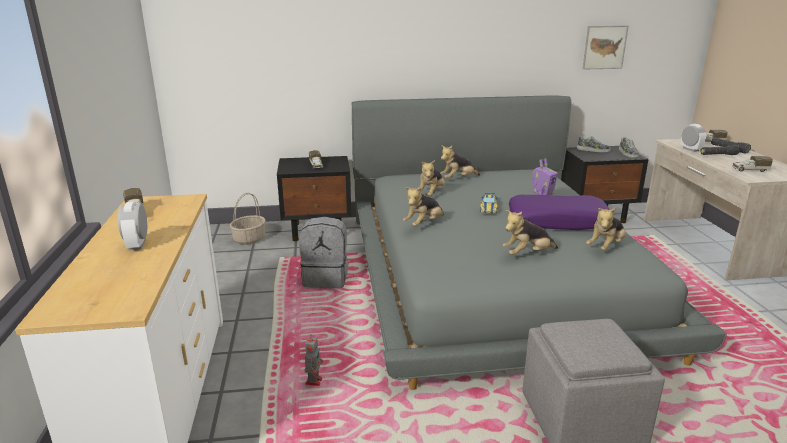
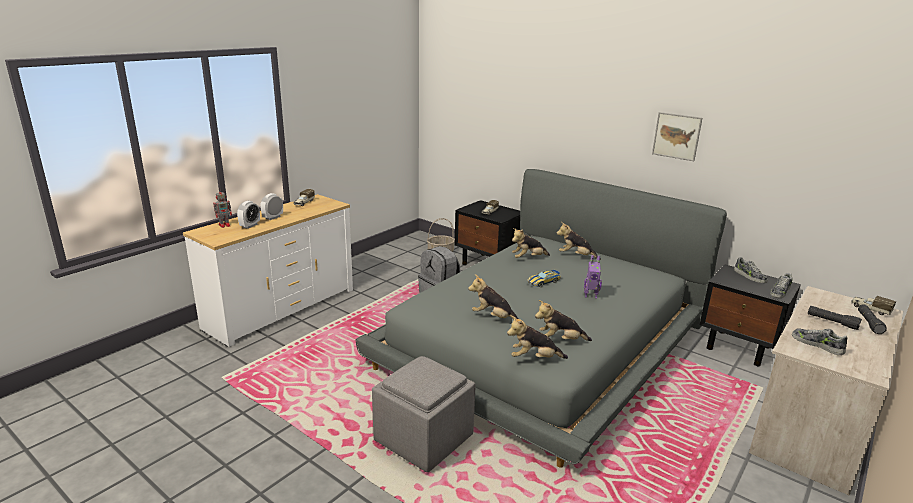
camera: 45 degrees right, 0 degrees up
(314, 381) = (341, 338): toy robot -> toy robot (225, 225)
(424, 224) = (477, 273): plush toy -> plush toy (534, 358)
(557, 221) = (569, 311): purple pillow -> none
(604, 47) = (788, 169): picture -> picture (676, 136)
(690, 149) = (815, 306): alarm clock -> alarm clock (250, 226)
(749, 170) = (817, 344): toy truck -> shoe

